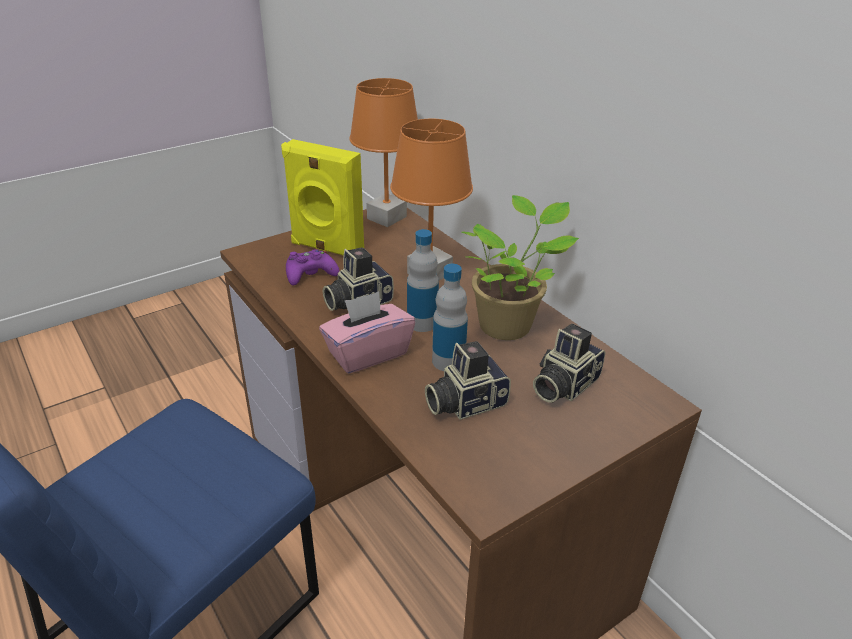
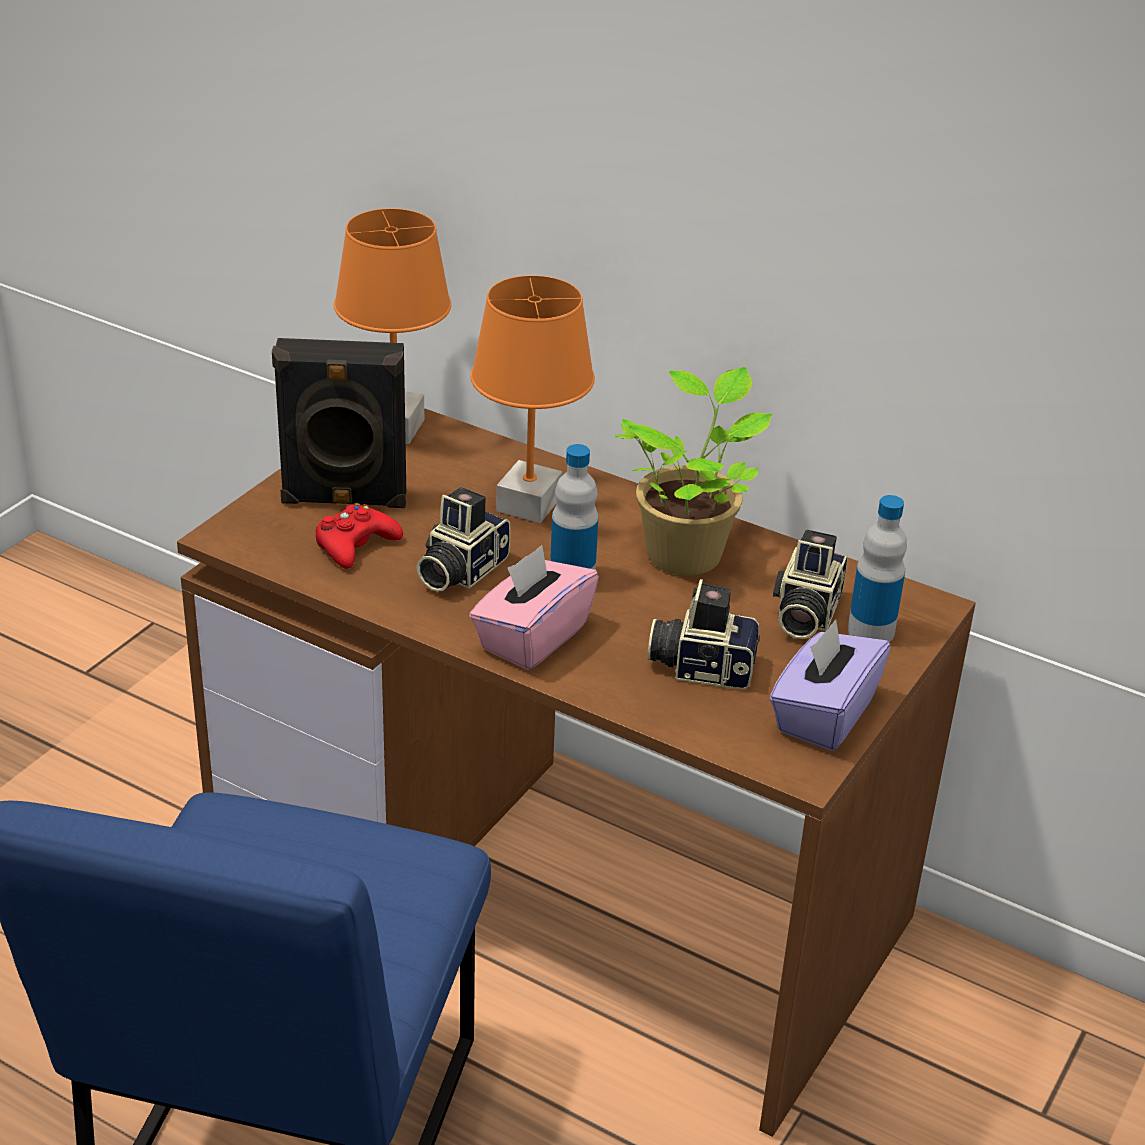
camera: 25 degrees left, 0 degrees up
(310, 274) = (355, 545): purple game controller -> red game controller
(326, 249) = (344, 500): yellow speaker -> black speaker
(448, 361) = (645, 620): bottle -> bottle (871, 631)
(464, 402) = (702, 666): camera -> camera turned 60 degrees clockwise
(529, 464) = (823, 715): none -> purple tissue box

